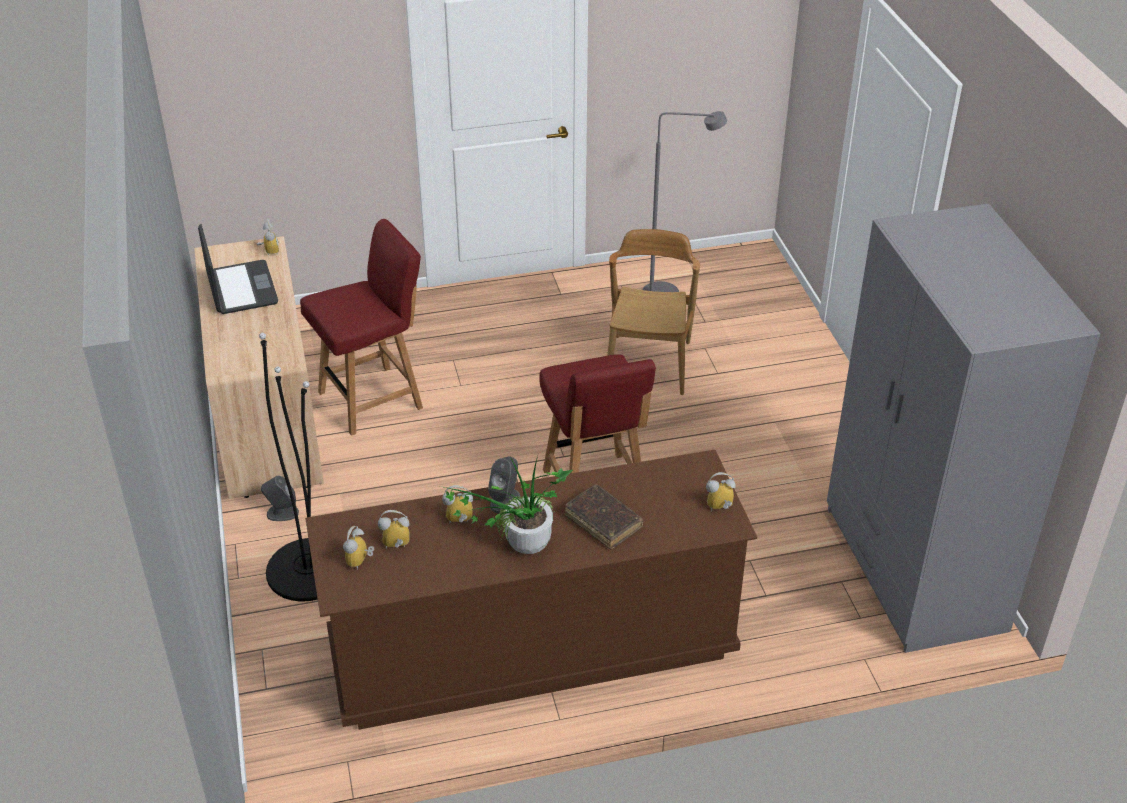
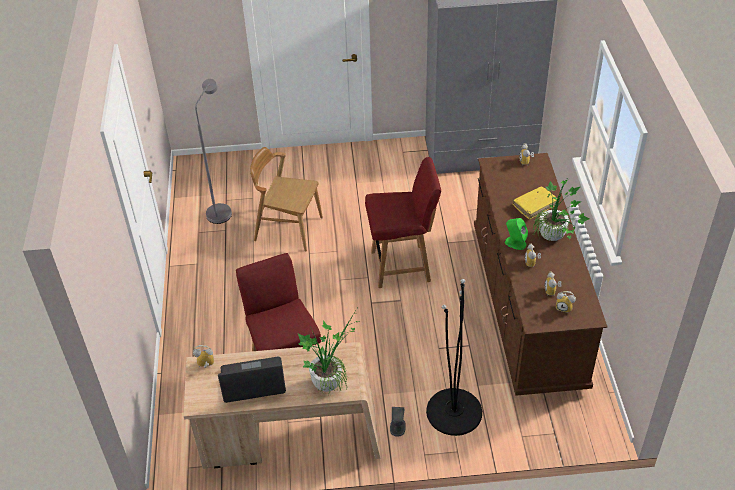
camera: 80 degrees left, 5 degrees up
(241, 347) = (329, 379): none -> potted plant
(505, 500) = (515, 243): grey speaker -> green speaker
(603, 522) = (534, 205): brown book -> yellow book

